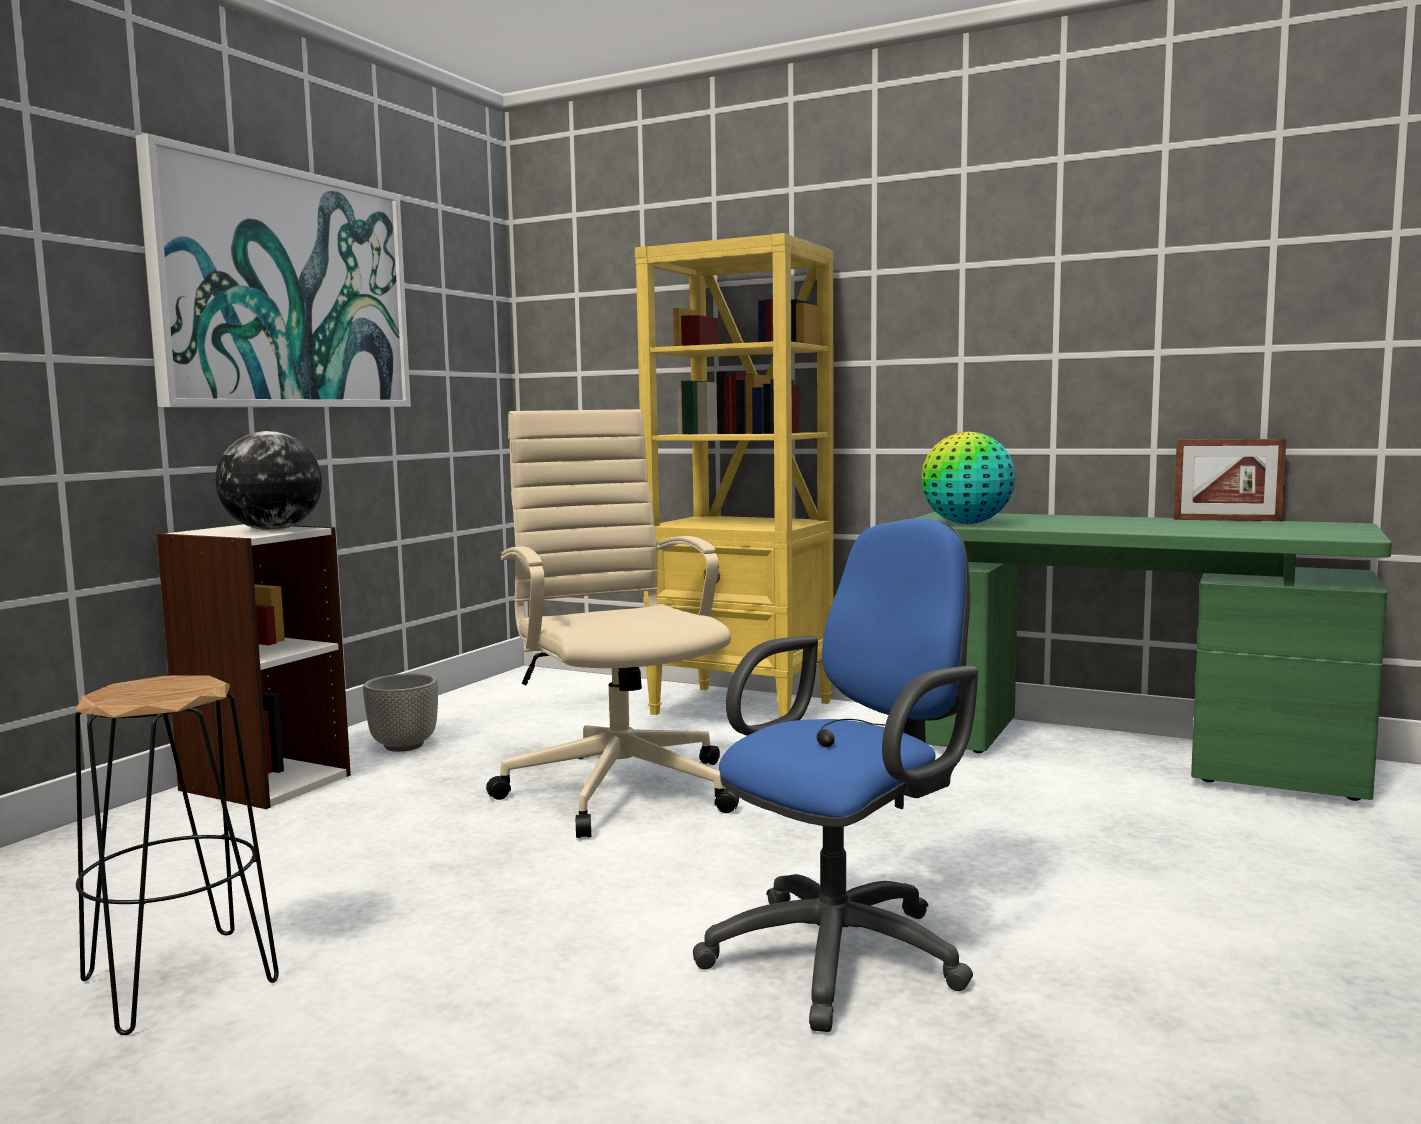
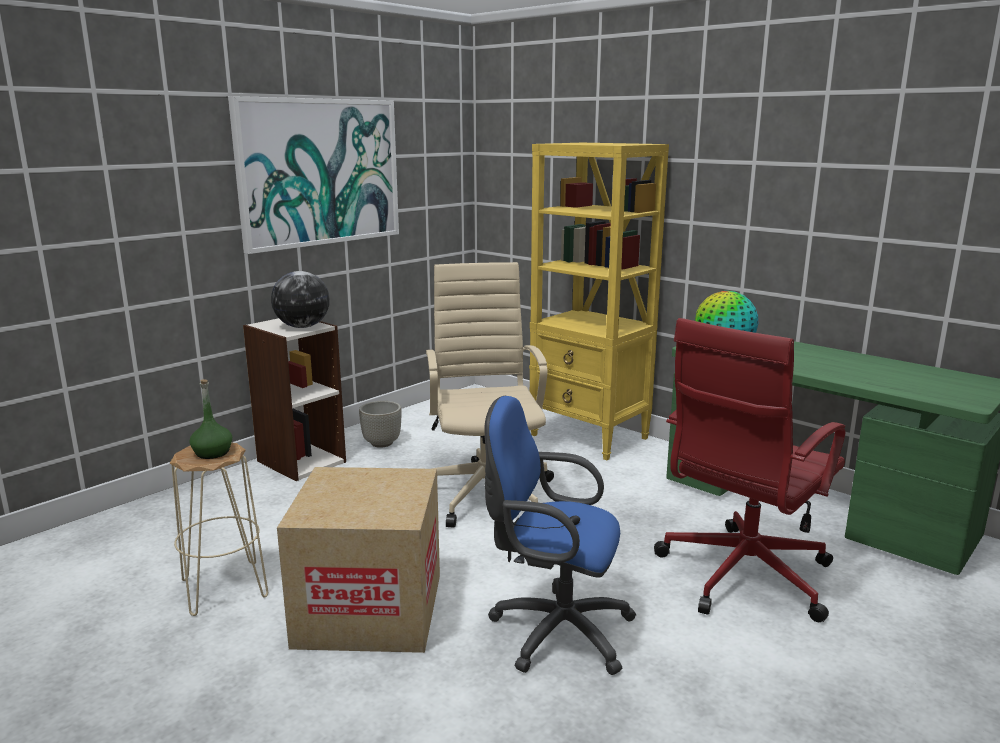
camera: 15 degrees right, 10 degrees up
(166, 688) = (213, 453): none -> green bottle
(178, 981) = (224, 588): black stool -> beige stool
(496, 971) = (369, 610): none -> cardboard box
(846, 952) = (554, 630): blue office chair -> blue office chair turned 135 degrees counterclockwise
(1085, 842) = (741, 577): none -> red office chair
(1226, 520) = (910, 364): picture frame -> none

